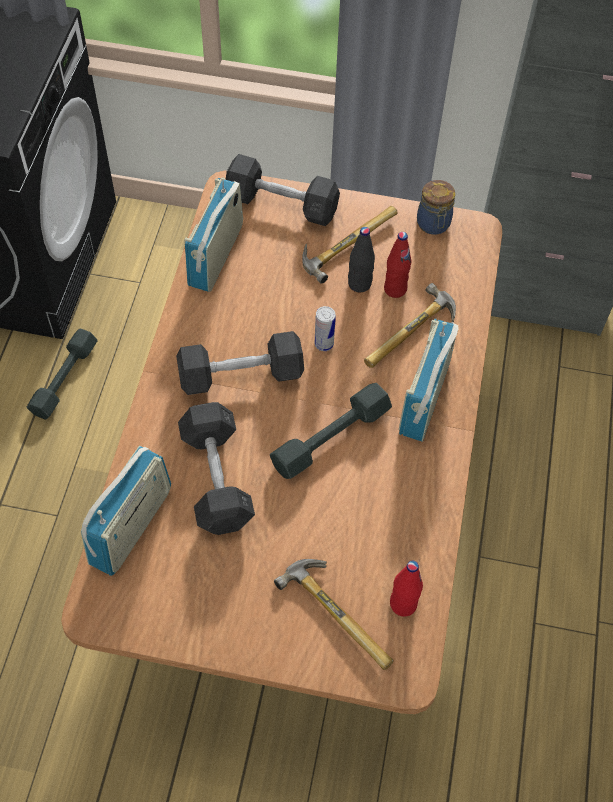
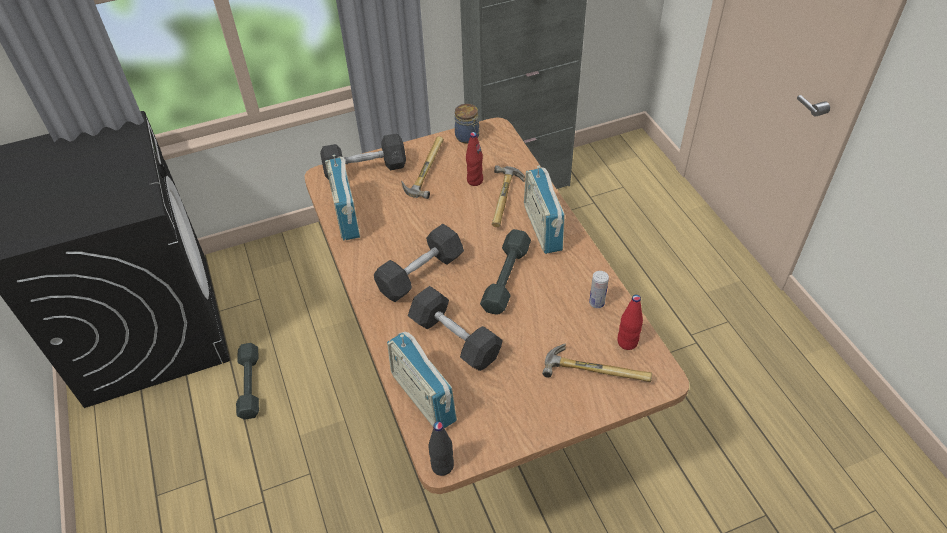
camera: 30 degrees left, 10 degrees down
(131, 526) = (423, 397): radio -> radio turned 150 degrees clockwise
(324, 344) = (457, 230): can -> can (596, 303)
(359, 284) = (451, 188): black bottle -> black bottle (442, 466)

